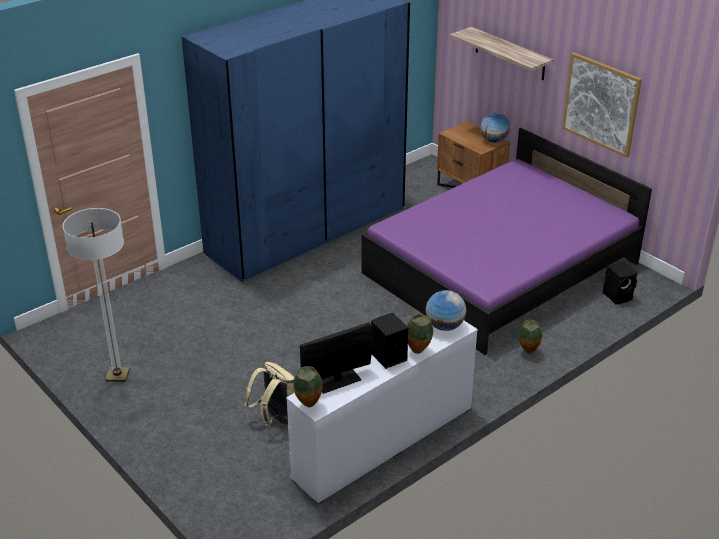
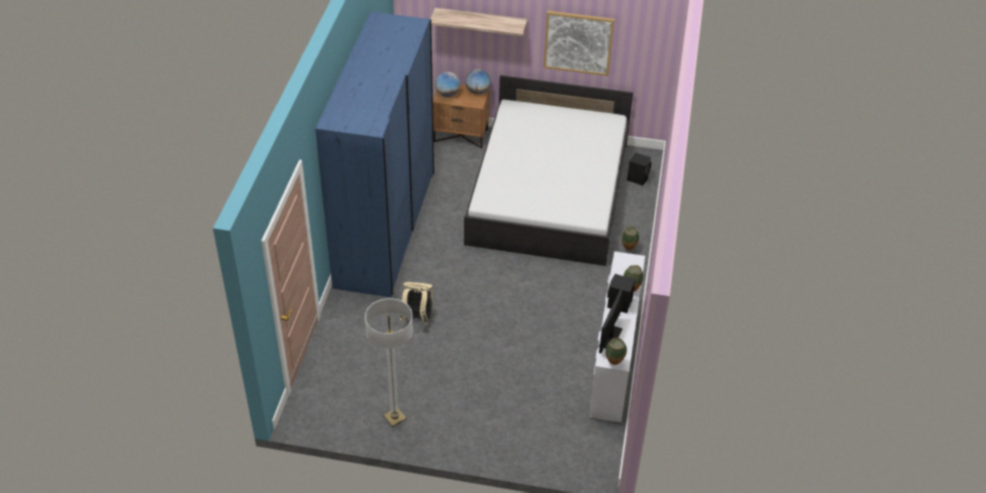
camera: 40 degrees left, 10 degrees up
(275, 418) = (533, 384): beige backpack -> beige backpack (417, 318)
(444, 326) = (625, 264): globe -> globe (447, 94)
(500, 268) = (548, 193): purple bed -> white bed

